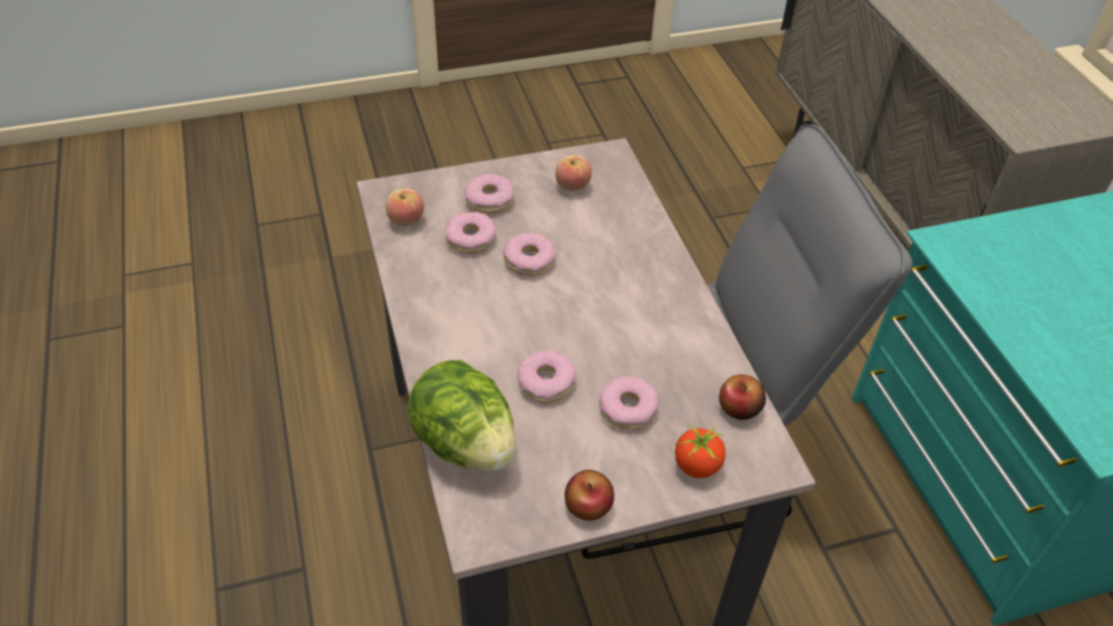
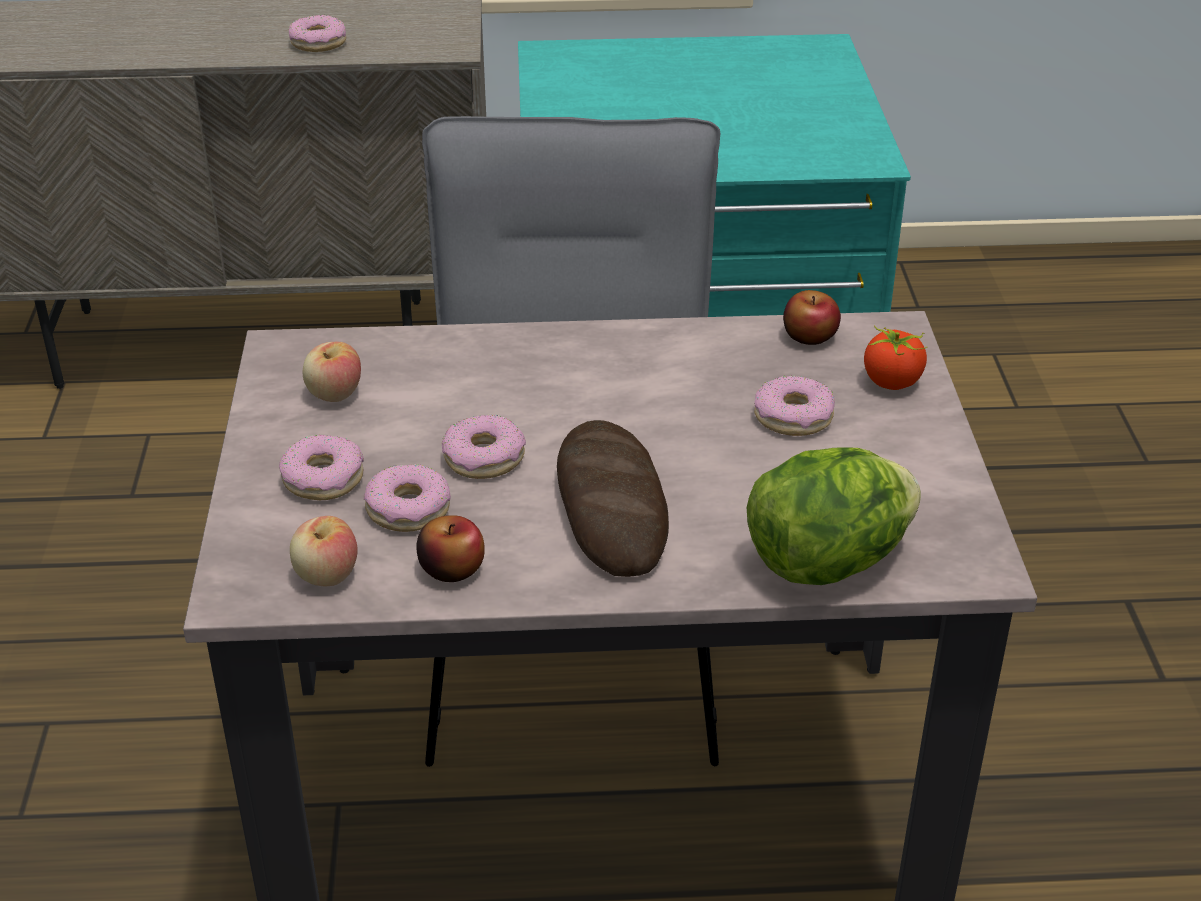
camera: 75 degrees left, 10 degrees down
(496, 326) = (611, 507): none -> bread
(546, 382) = (733, 476): donut -> donut (318, 43)
(588, 505) = (943, 471): apple -> apple (452, 568)

